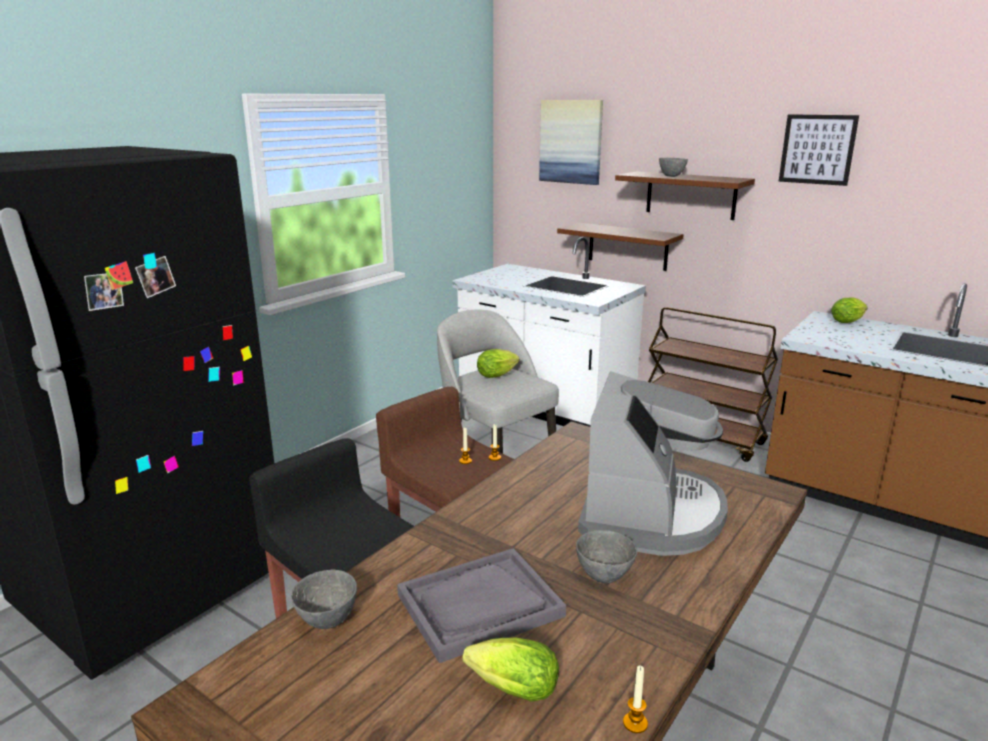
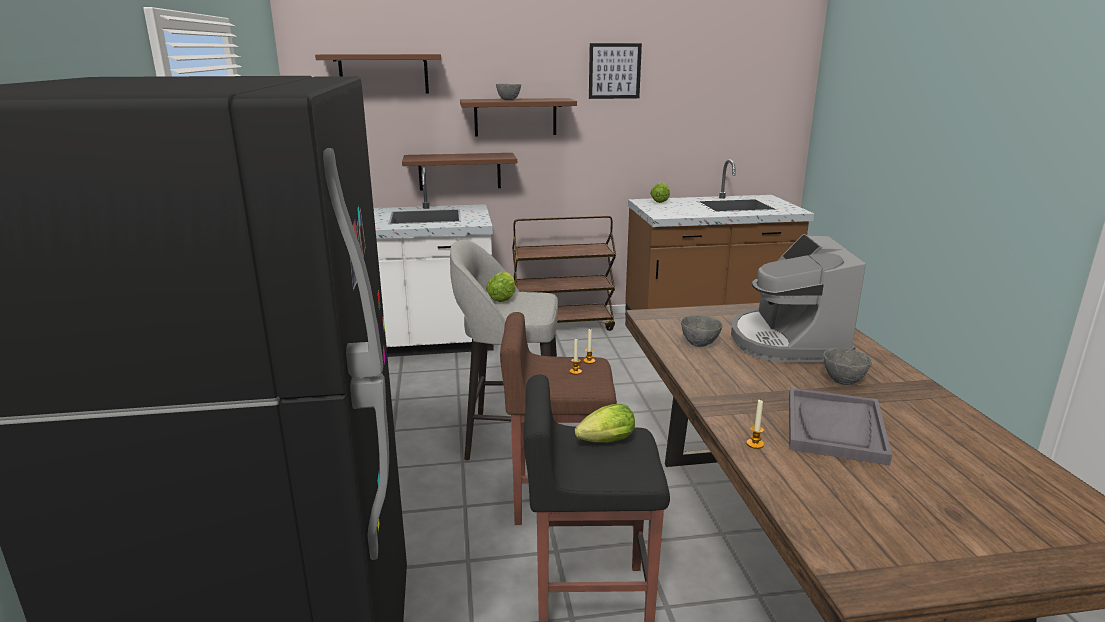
camera: 45 degrees left, 0 degrees up
(329, 621) = (795, 486): grey bowl -> grey bowl (700, 344)
(508, 689) = (938, 454): lettuce -> lettuce (603, 442)
(571, 142) = (384, 74): picture -> brown shelf
(635, 723) = (999, 432): candle -> candle (755, 444)
(649, 514) = (787, 341): coffee machine -> coffee machine turned 150 degrees counterclockwise

